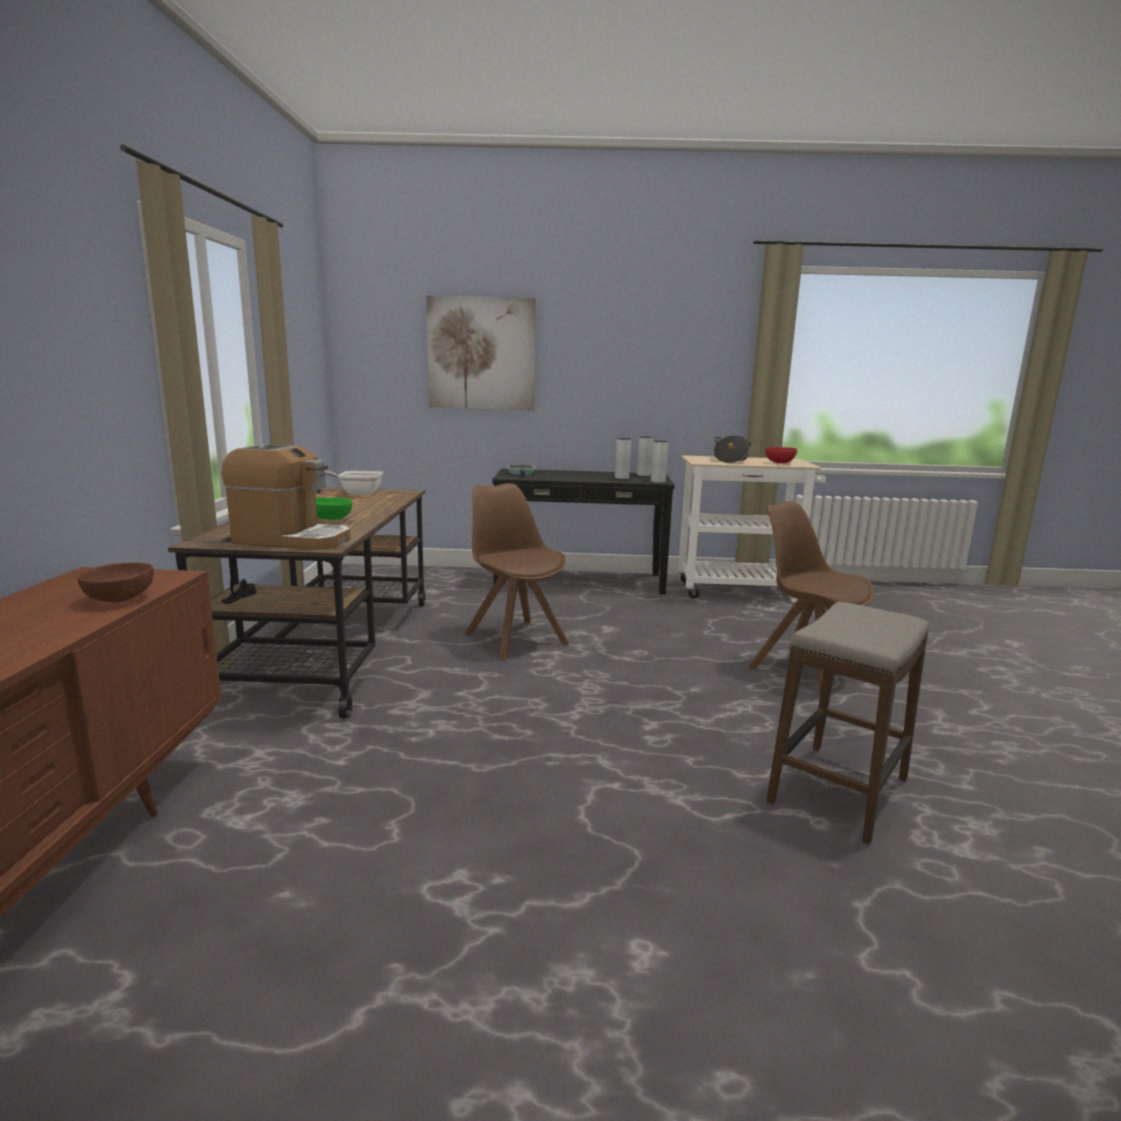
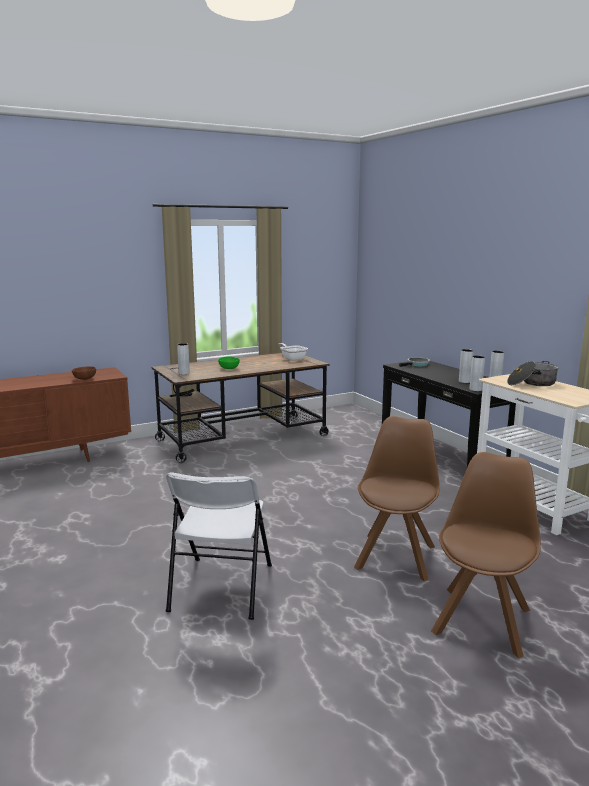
camera: 60 degrees right, 0 degrees up
(292, 540) = (184, 373): coffee machine -> grey vase
(481, 354) = (420, 275): picture -> none
(515, 638) = (313, 466): brown chair -> brown chair (483, 620)
(780, 463) = (559, 395): red bowl -> none
(839, 791) = (221, 587): stool -> white chair

